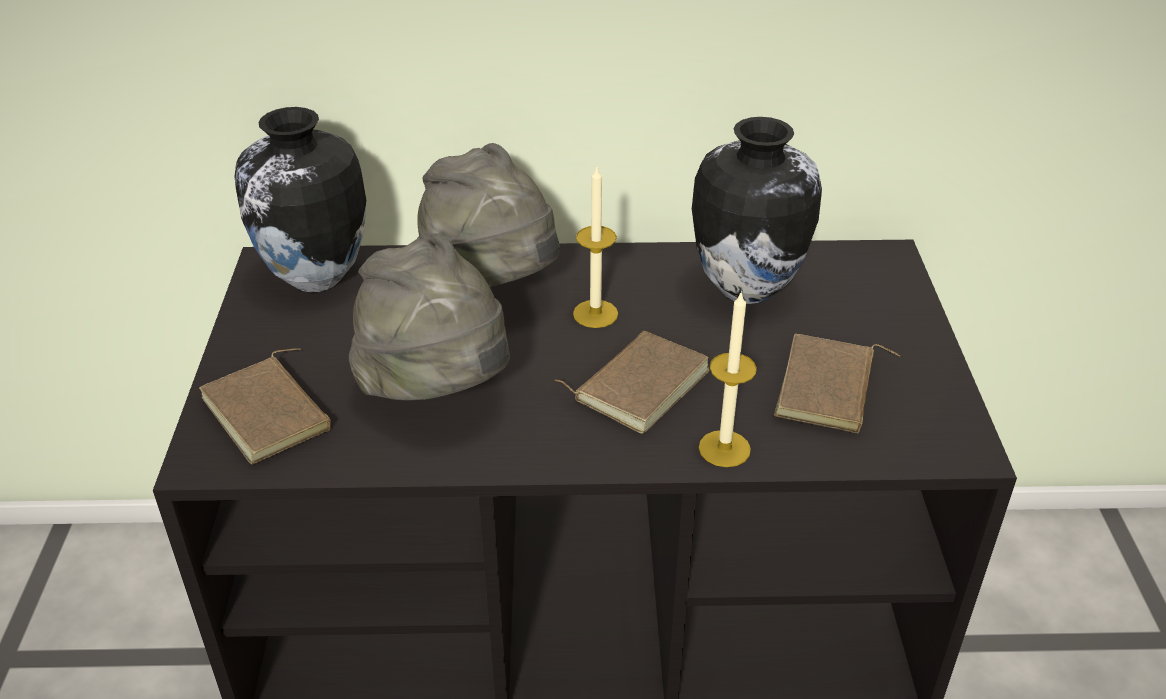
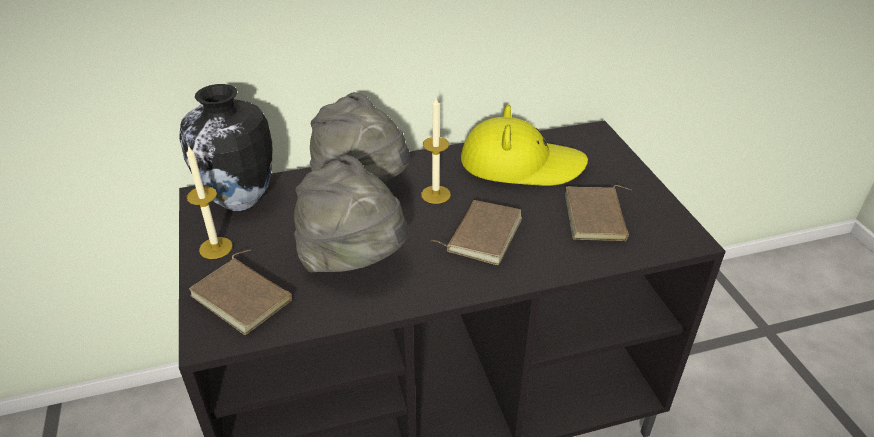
camera: 15 degrees left, 0 degrees up
(724, 448) = (551, 265): candle -> candle (216, 248)
(745, 288) = (521, 164): vase -> yellow hat

